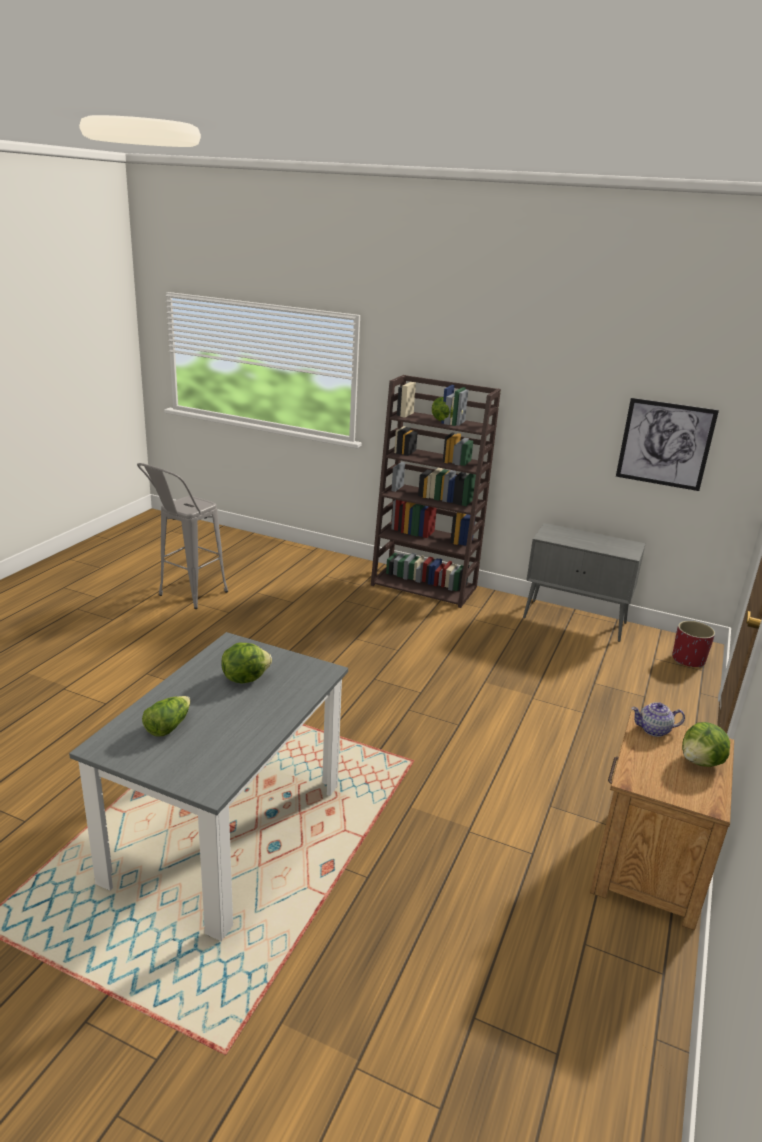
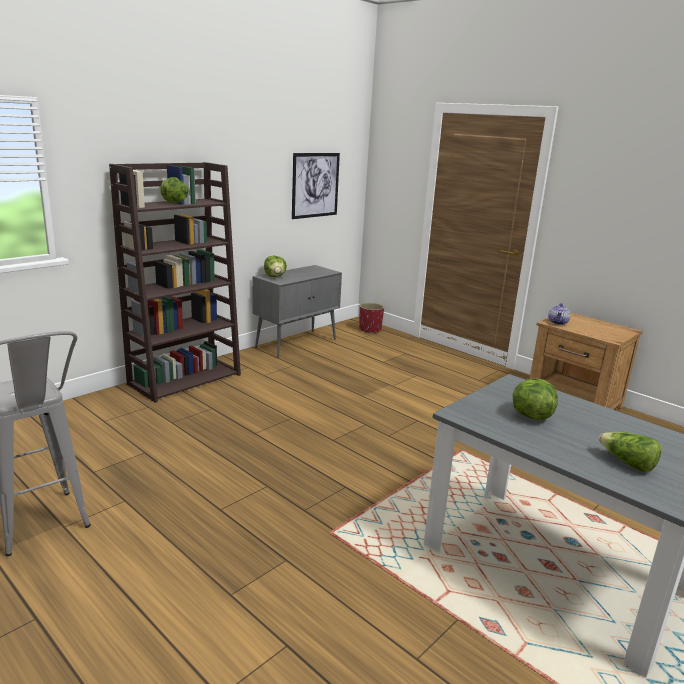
camera: 70 degrees left, 5 degrees down
(701, 762) = (589, 322): lettuce -> lettuce (275, 276)

